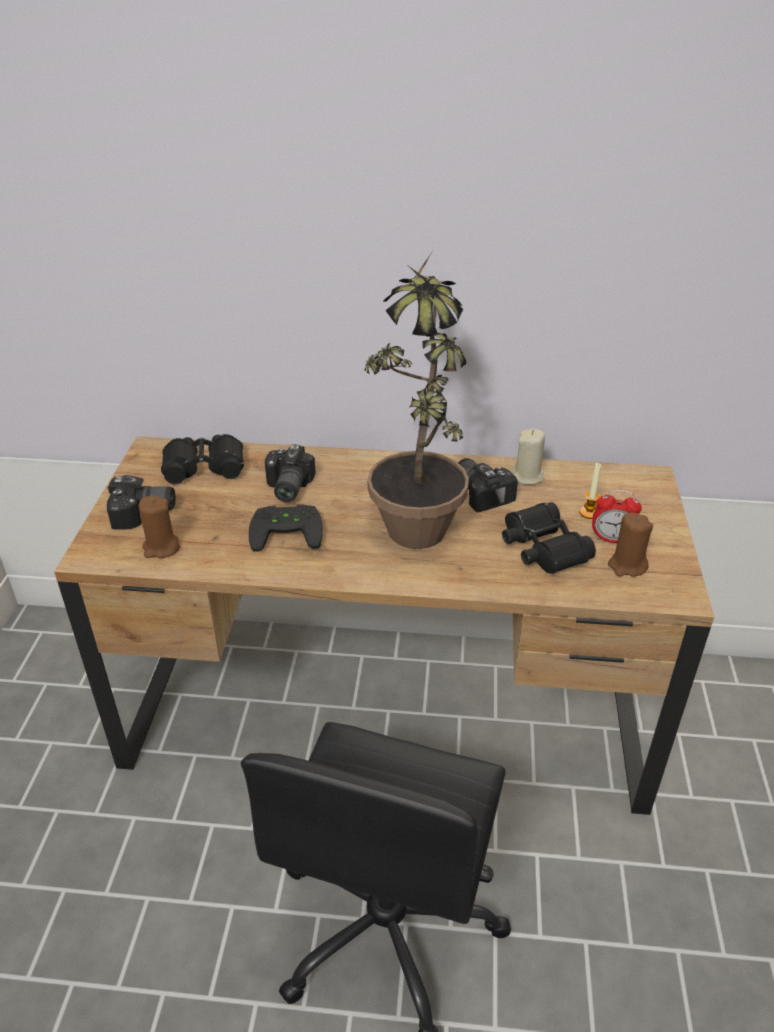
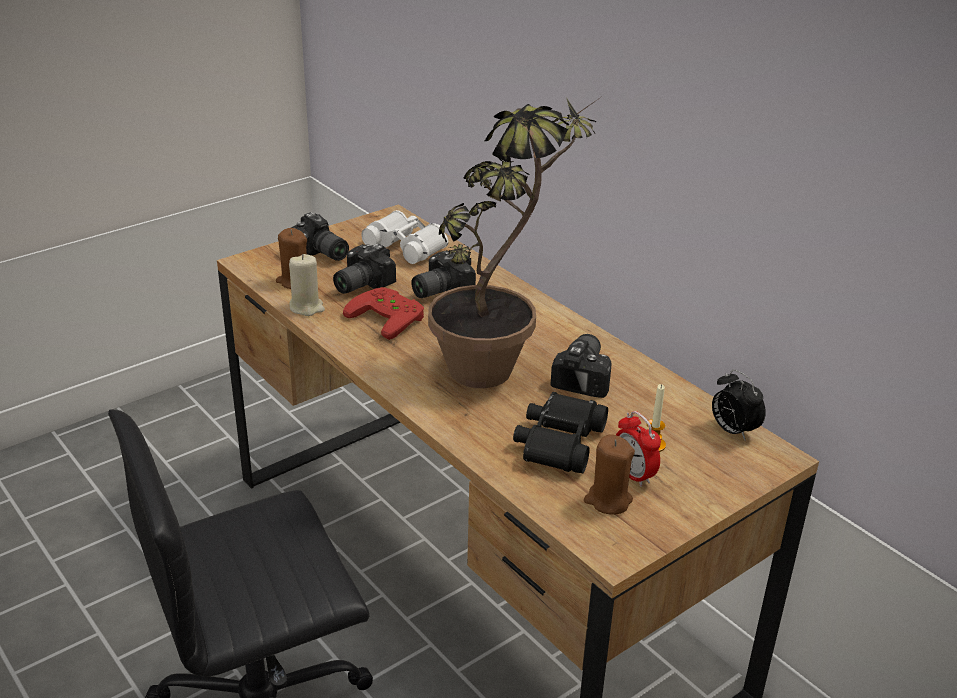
camera: 45 degrees right, 5 degrees down
(204, 466) = (407, 246): black binoculars -> white binoculars
(218, 518) = (359, 284): none -> camera
(287, 530) = (390, 316): black game controller -> red game controller
(527, 476) = (649, 388): beige candle -> beige candle (306, 307)
(609, 475) = (732, 431): none -> alarm clock

